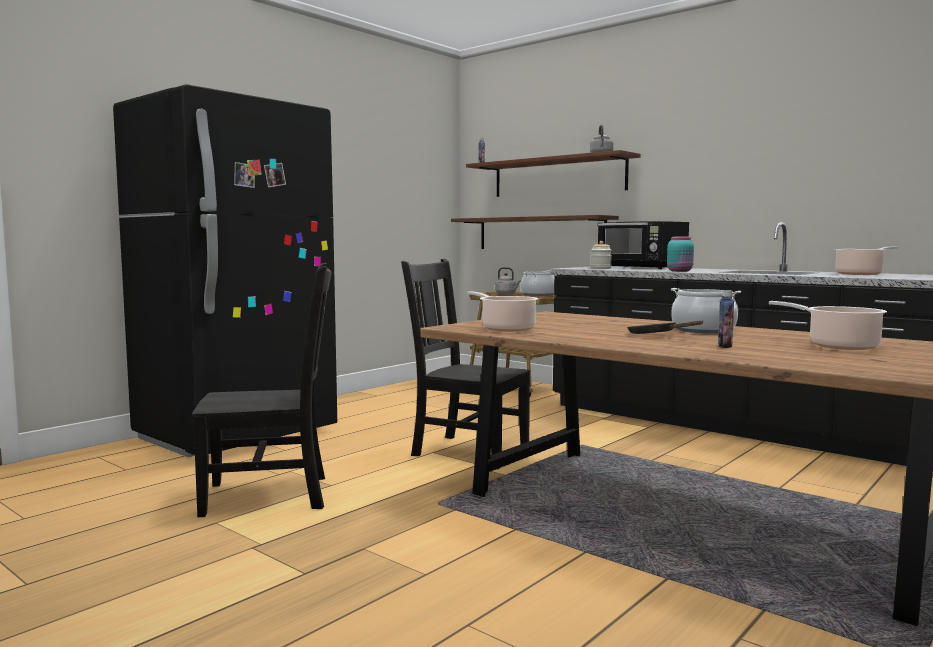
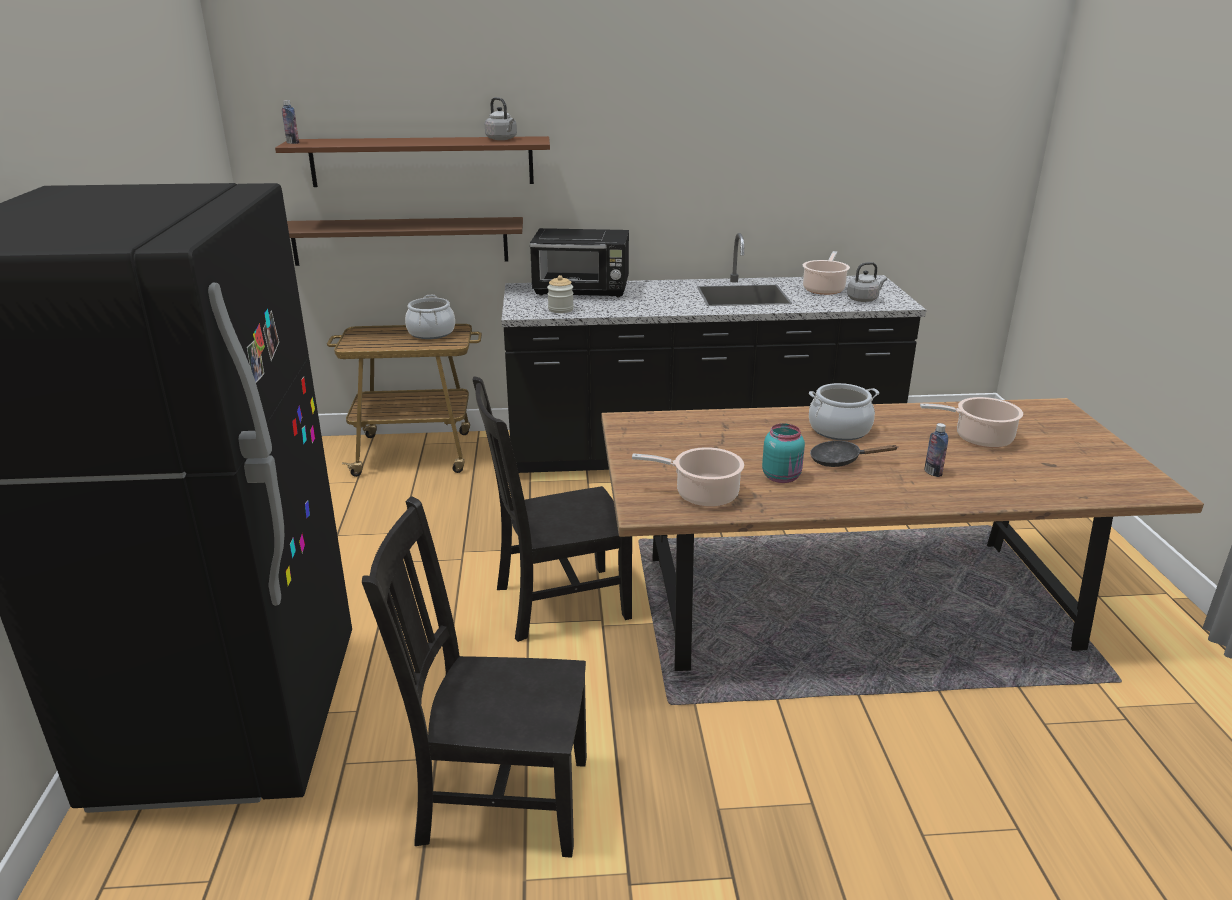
camera: 45 degrees left, 20 degrees up
(271, 495) = (498, 798): black chair -> black chair turned 120 degrees counterclockwise
(507, 293) = (376, 334): grey kettle -> grey kettle (864, 299)
(680, 271) = (668, 308): turquoise jar -> turquoise jar (782, 477)

